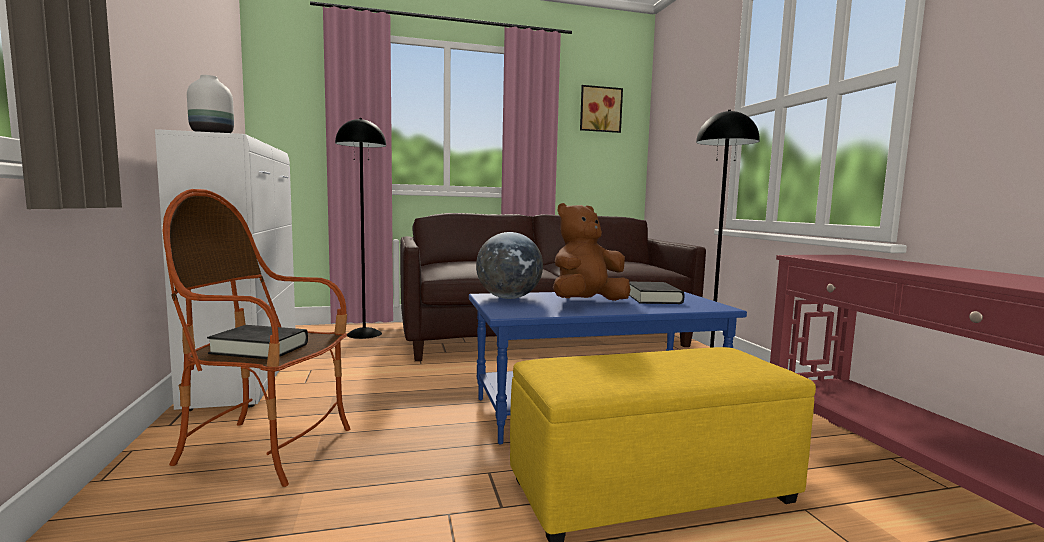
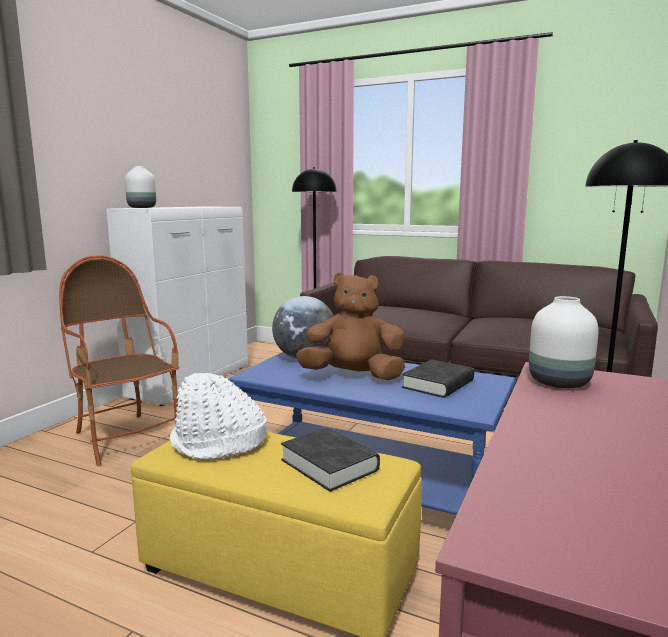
camera: 40 degrees right, 5 degrees up
(260, 349) = (112, 369): black book -> black book (329, 465)
(595, 369) = (218, 444): none -> white hat
(600, 109) = (598, 124): picture -> none
(834, 259) = (560, 383): none -> white vase

